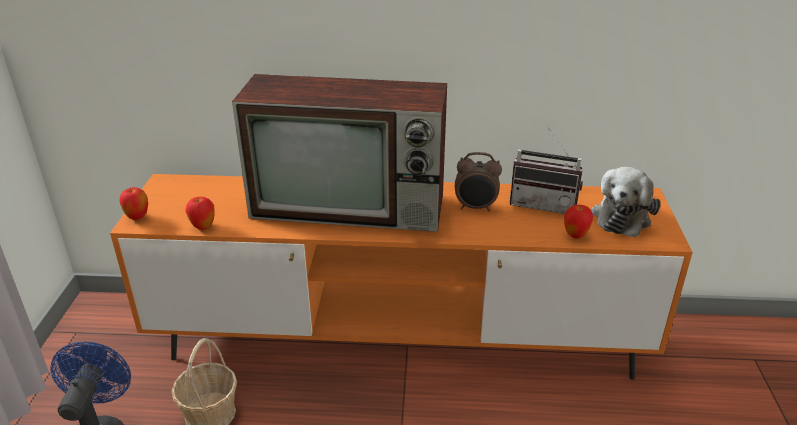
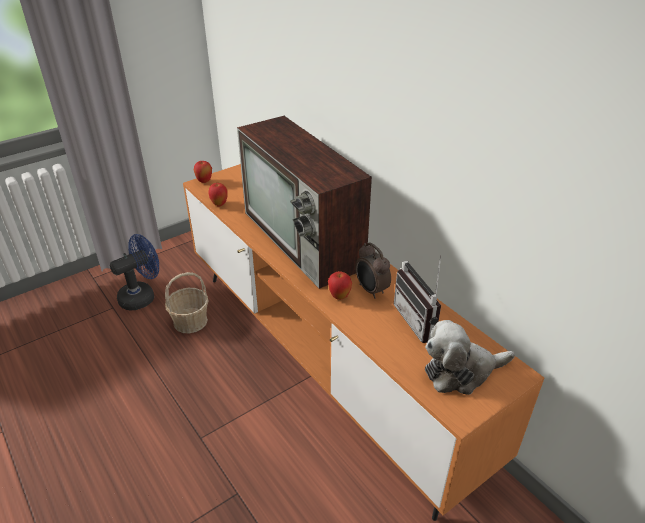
camera: 50 degrees right, 5 degrees up
(575, 235) = (397, 356): apple -> apple (339, 296)

